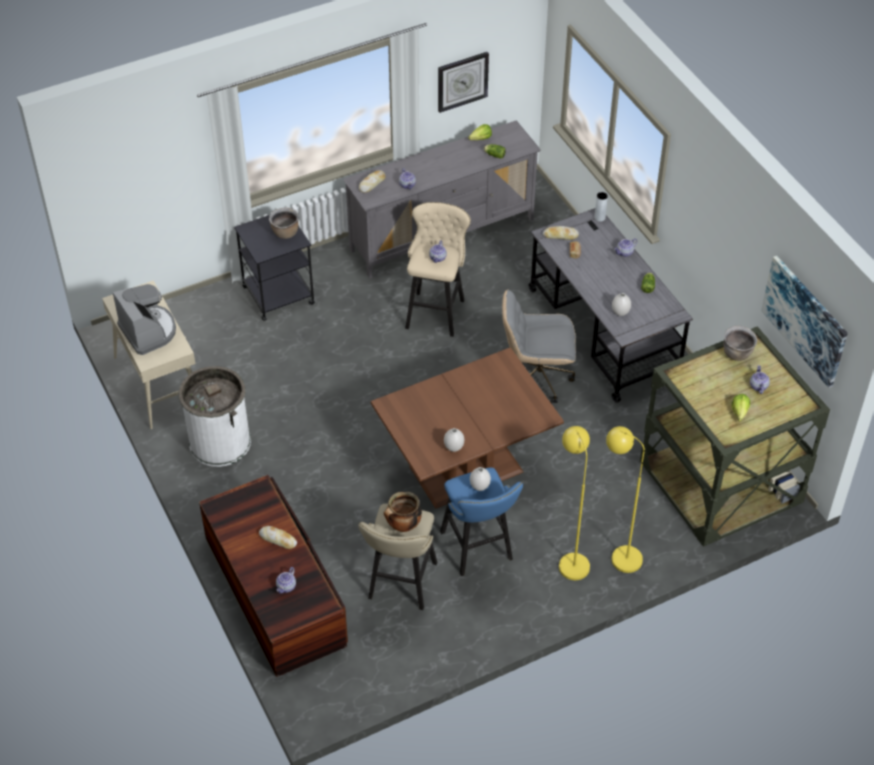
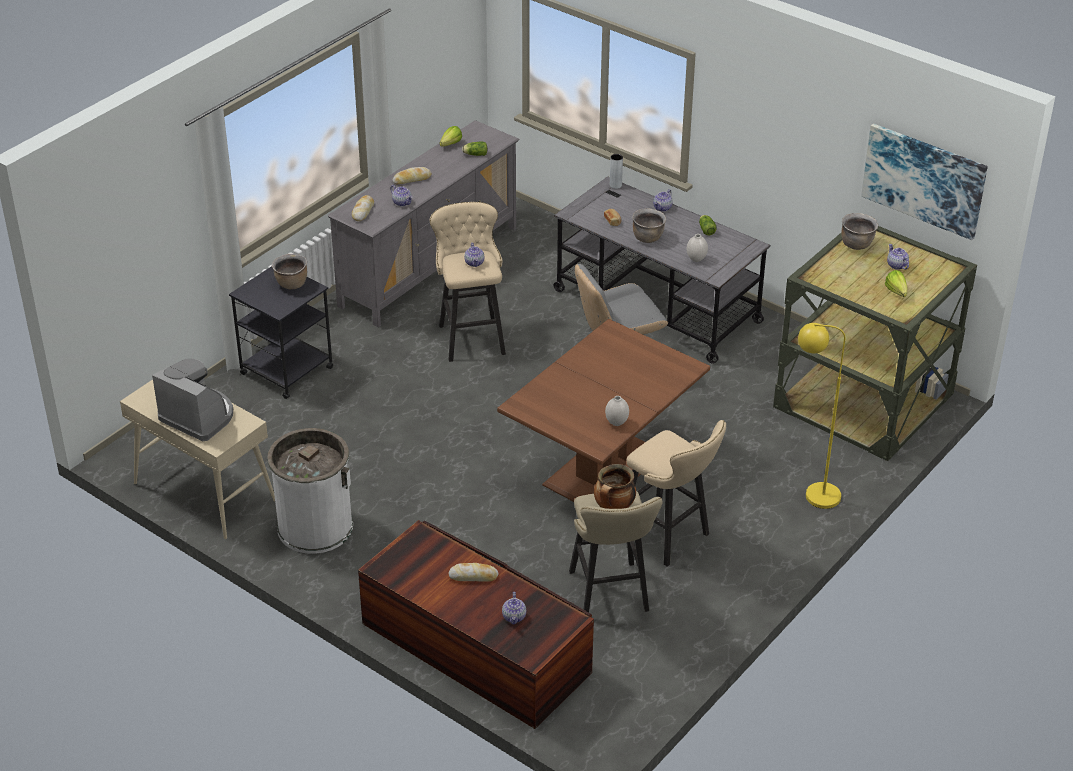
camera: 25 degrees left, 10 degrees down
(462, 81) = (419, 82): wall clock -> none
(479, 552) = (670, 539): blue stool -> beige stool
(480, 487) = (668, 449): white vase -> none
(560, 235) = (587, 210): bread -> bread (412, 179)
(570, 560) = (767, 515): yellow floor lamp -> none
(593, 278) = (648, 238): none -> brown cooking pot

